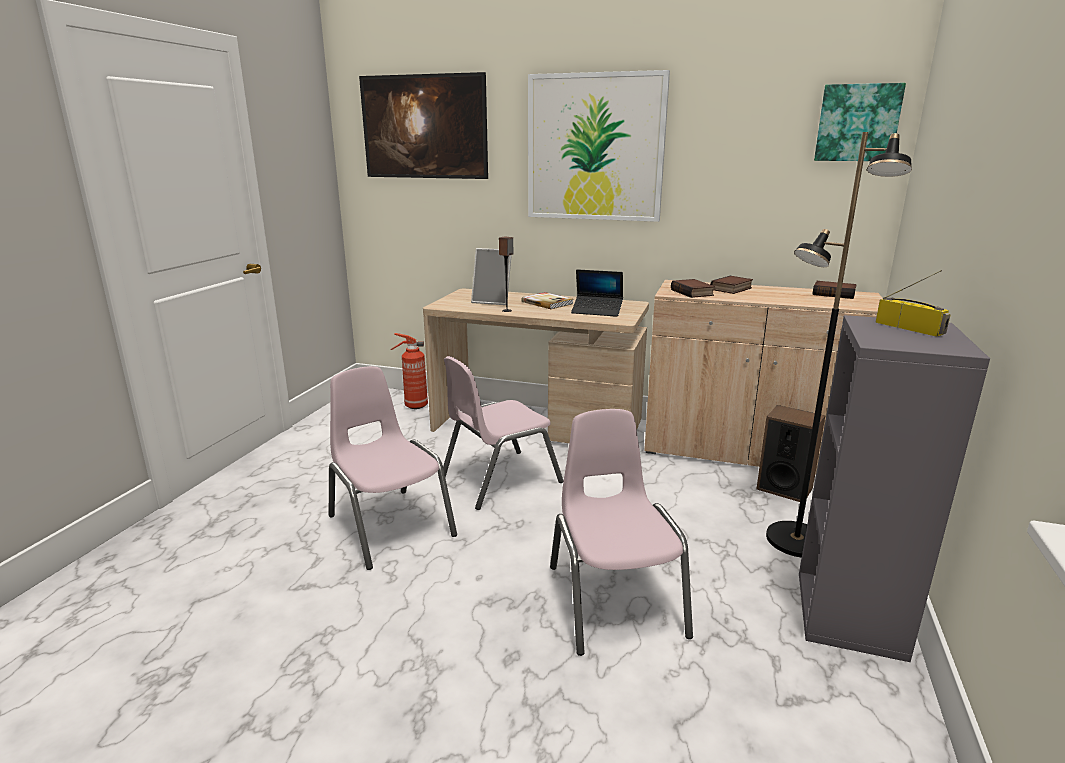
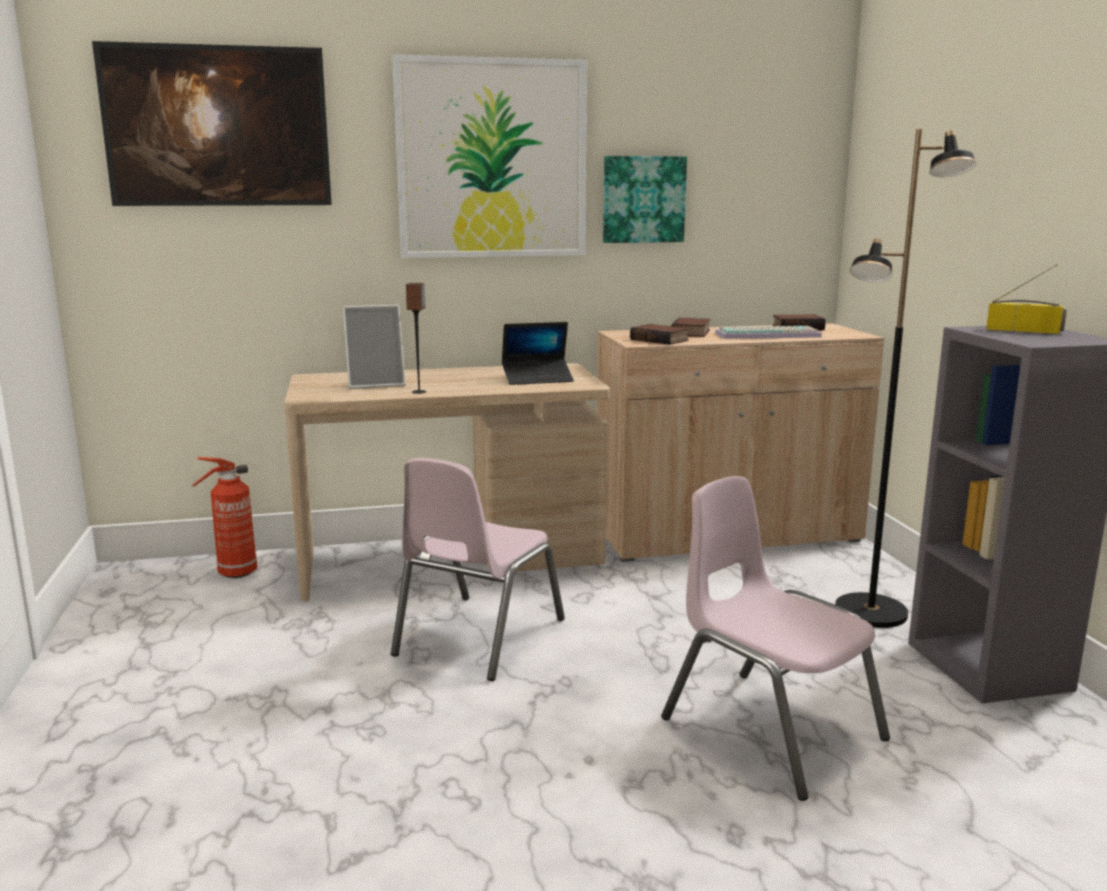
camera: 30 degrees left, 5 degrees down
(390, 526) = (389, 738): pink chair -> none
(547, 302) = (455, 377): book -> none
(784, 488) = (804, 564): speaker -> none
(791, 298) = (768, 335): none -> keyboard
(857, 123) = (794, 132): picture -> picture (643, 199)

